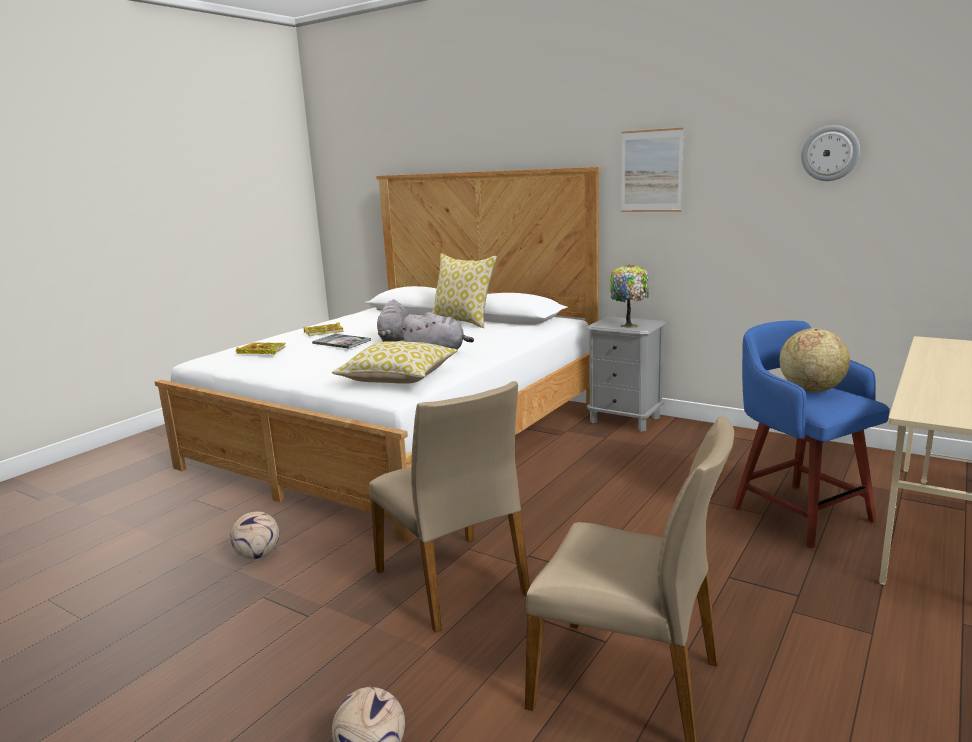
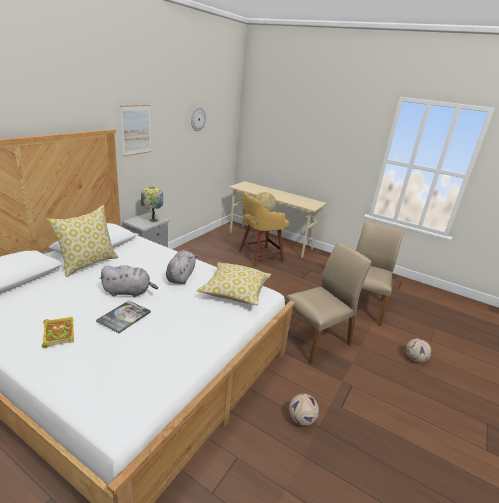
camera: 95 degrees left, 10 degrees up
(261, 351) = (129, 365): book -> none
(799, 512) = (259, 256): blue stool -> yellow stool

